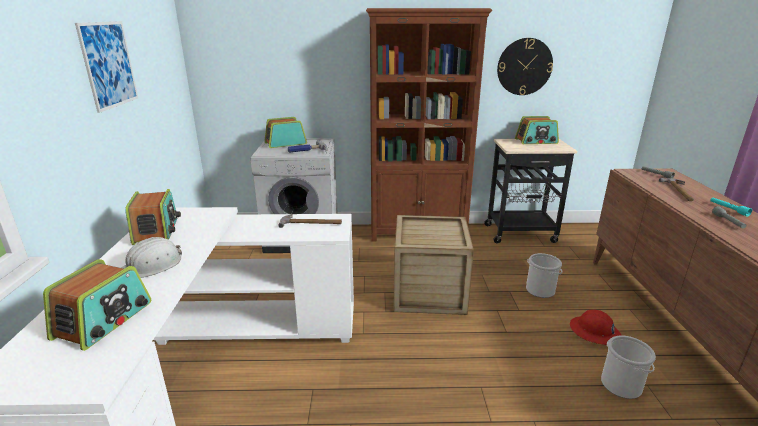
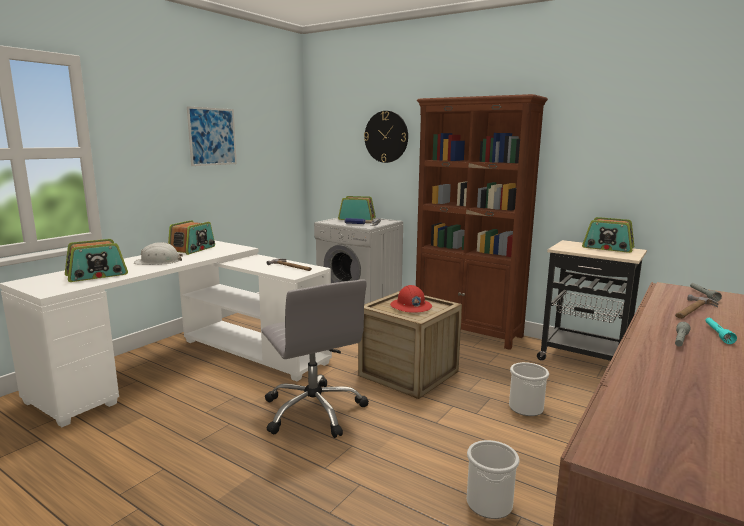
camera: 35 degrees right, 10 degrees down
(407, 367) = (314, 411): none -> grey office chair
(524, 67) = (600, 160): wall clock -> wall clock (386, 137)
(594, 331) = (533, 457): red hard hat -> red hard hat (410, 307)

